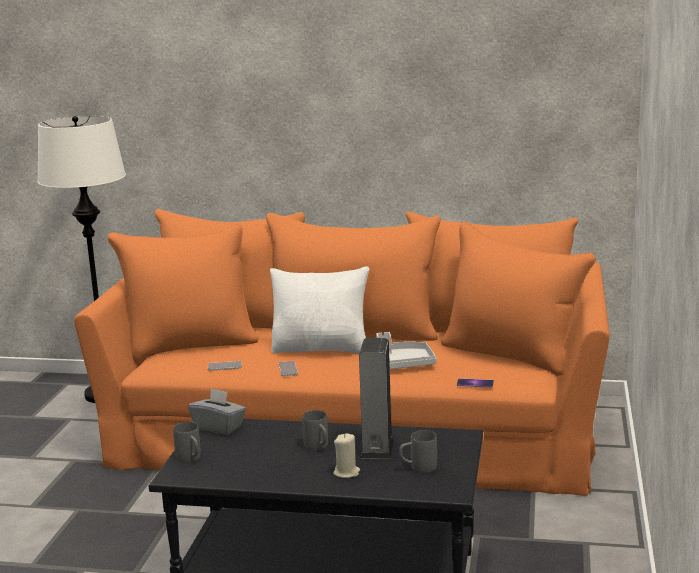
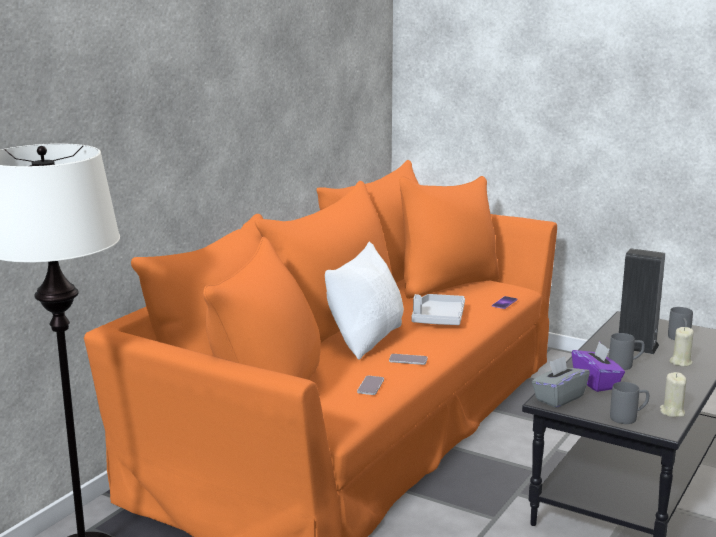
camera: 70 degrees left, 0 degrees up
(213, 477) = (672, 412): none -> beige candle
(265, 438) = (596, 382): none -> purple tissue box

